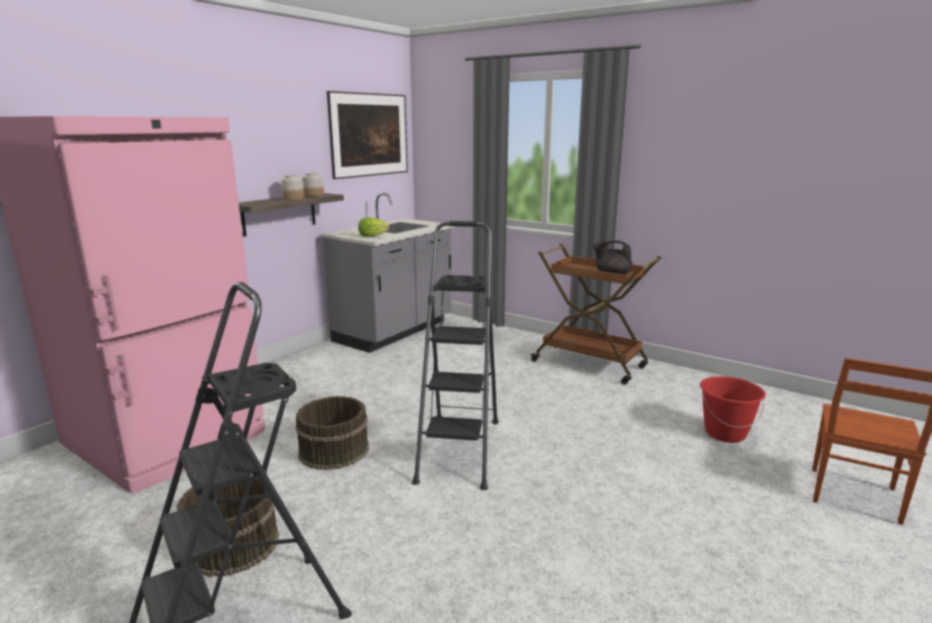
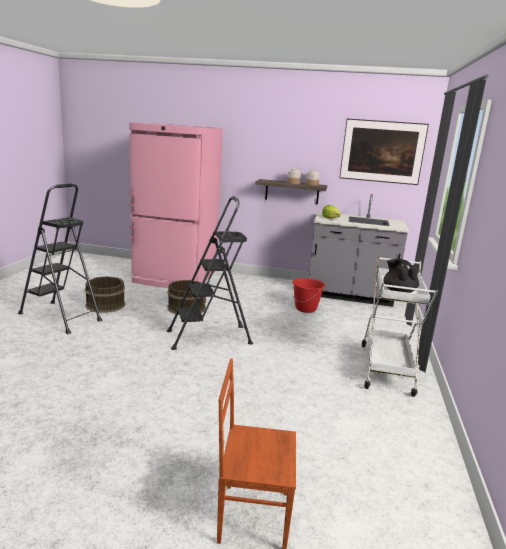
camera: 65 degrees right, 0 degrees up
(588, 365) = (386, 369): brown cart -> white cart
(725, 433) = (317, 442): red bucket -> red bucket (306, 309)

